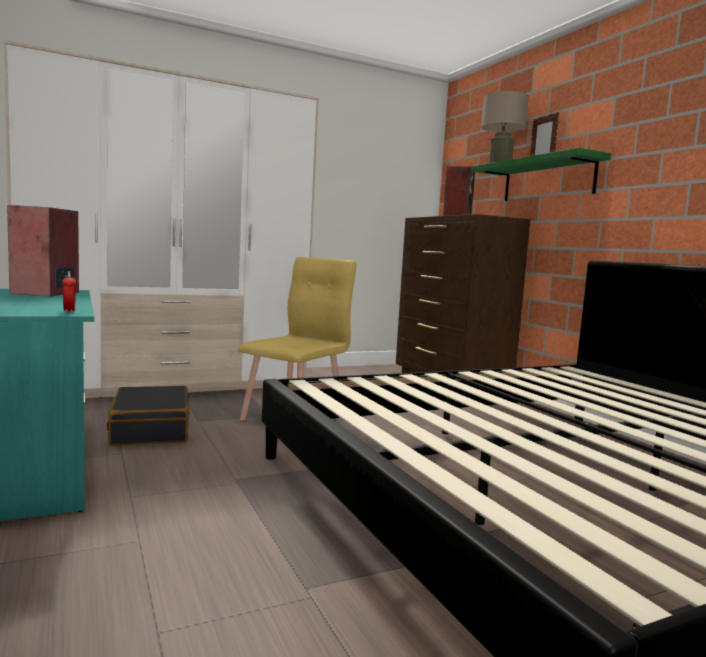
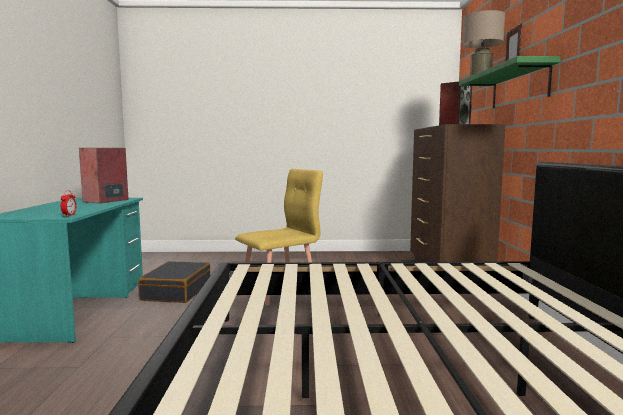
camera: 25 degrees right, 0 degrees up
(169, 384) = (227, 259): wardrobe -> none

